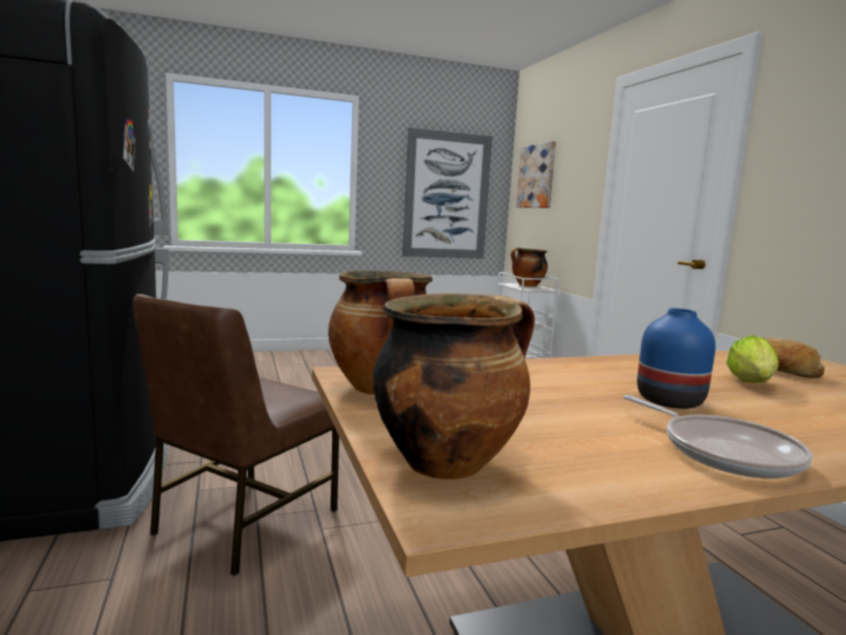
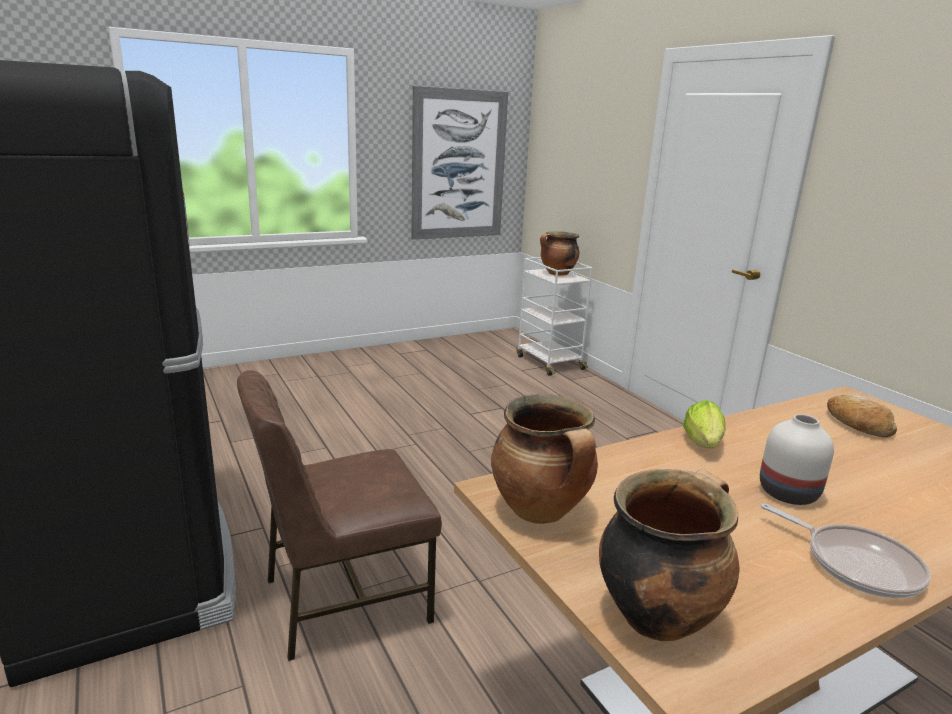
camera: 10 degrees left, 10 degrees up
(243, 521) = (343, 599): brown chair -> brown chair turned 45 degrees clockwise
(537, 176) = (563, 145): picture -> none
(669, 400) = (787, 492): blue vase -> white vase
(752, 384) = (843, 455): lettuce -> lettuce (703, 446)

